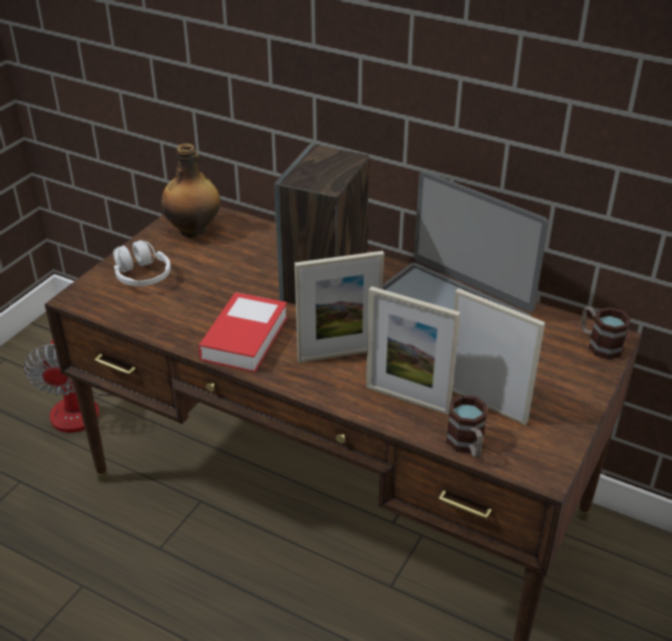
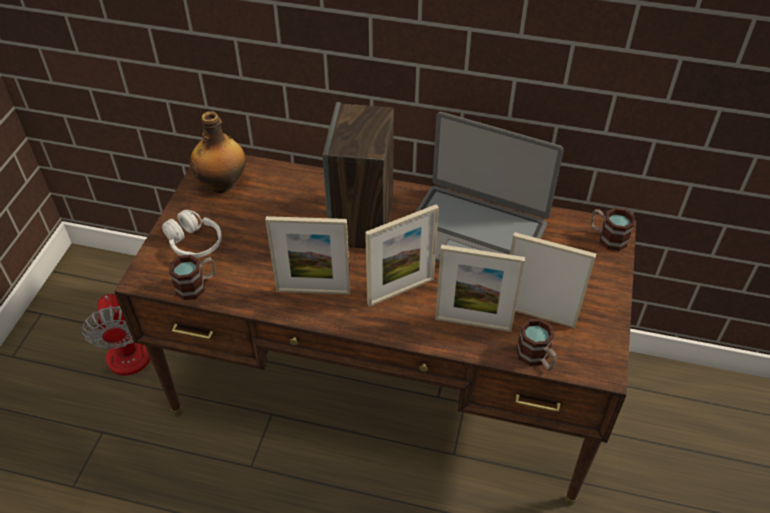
camera: 15 degrees left, 10 degrees up
(127, 313) = (197, 285): none -> mug
(244, 338) = (313, 291): book -> picture frame

